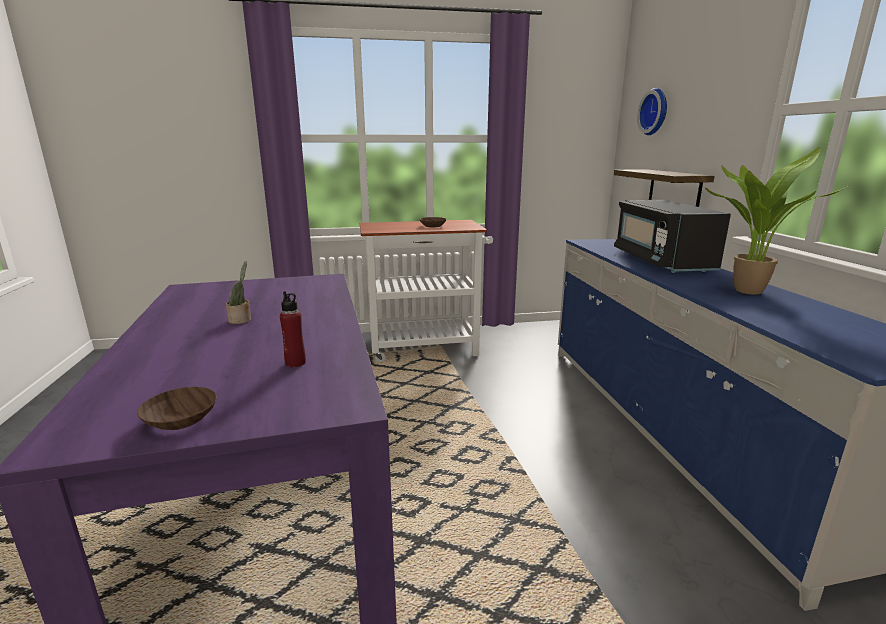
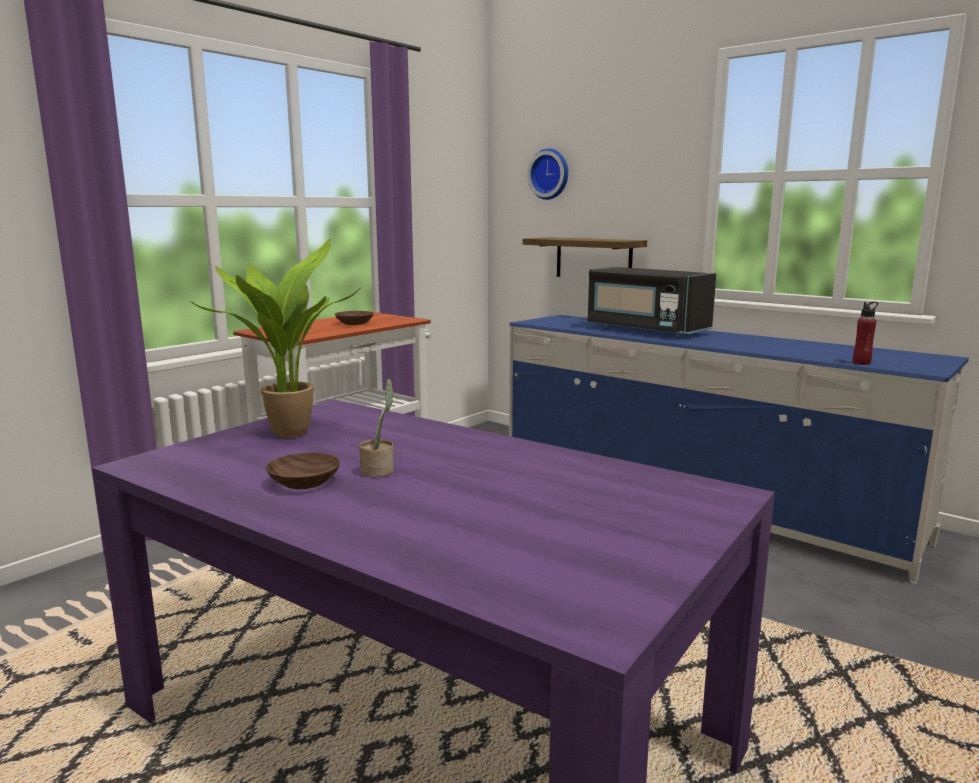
camera: 40 degrees left, 5 degrees down
(182, 420) = (638, 557): brown bowl -> brown bowl (306, 482)
(295, 363) = (578, 484): red bottle -> red bottle (861, 363)
(745, 290) = (757, 341): potted plant -> potted plant (287, 432)

